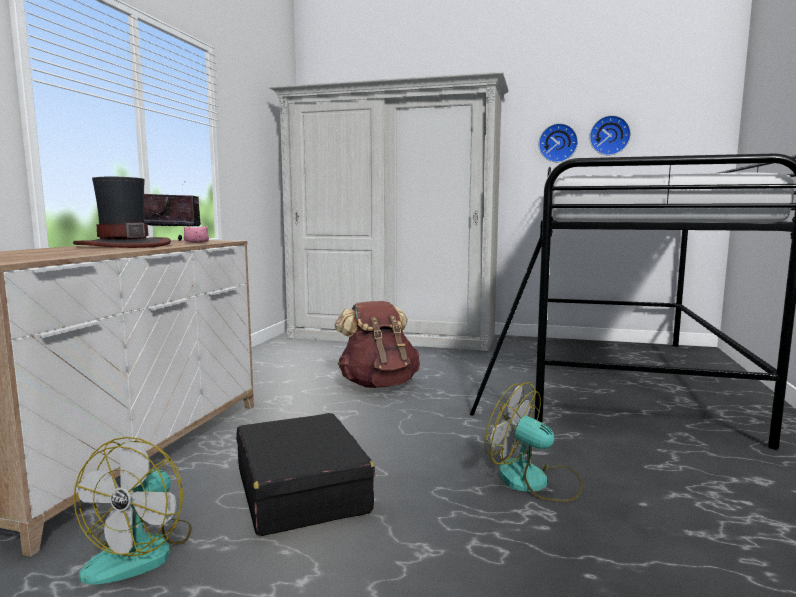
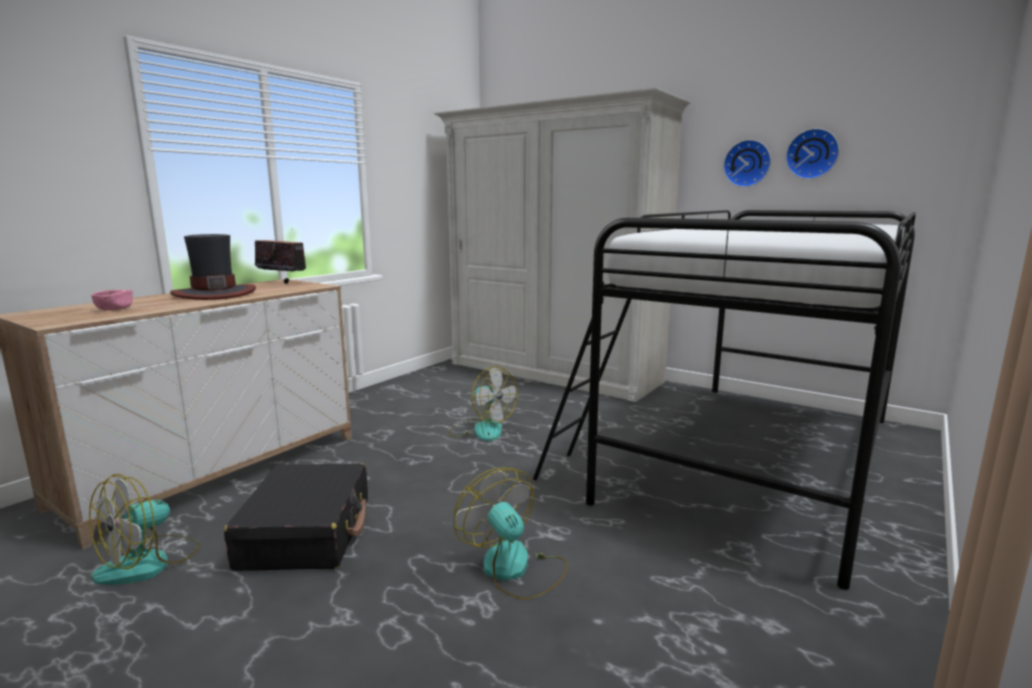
camera: 20 degrees right, 5 degrees up
(196, 242) = (285, 289): pink bowl -> pink bowl (115, 309)
(378, 384) = (481, 429): brown backpack -> fan

